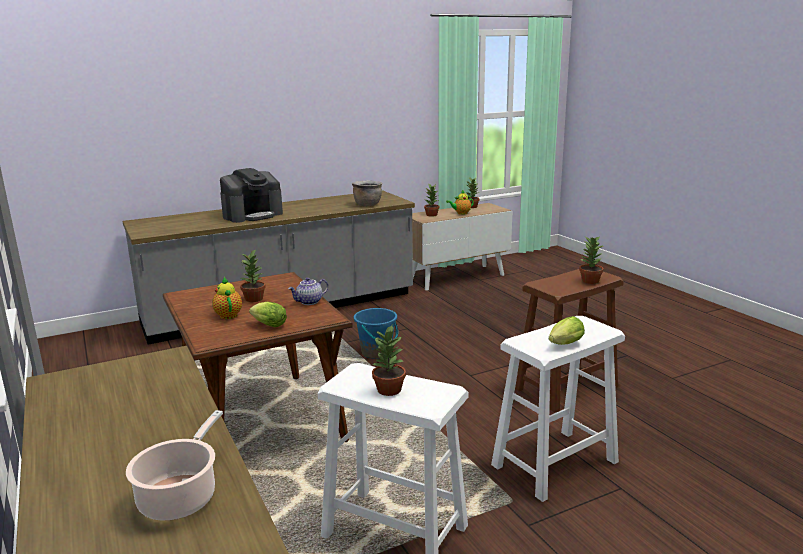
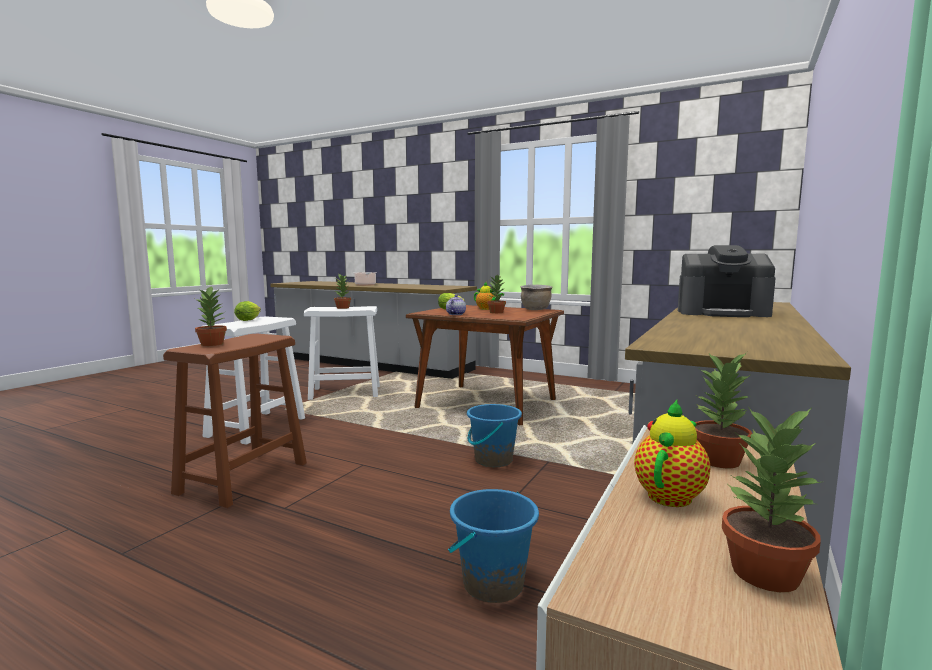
camera: 145 degrees right, 10 degrees down
(253, 215) = (722, 313): coffee machine -> coffee machine turned 90 degrees counterclockwise
(367, 205) = (677, 335): brown cooking pot -> brown cooking pot (536, 309)
(461, 306) = (492, 584): none -> blue bucket

